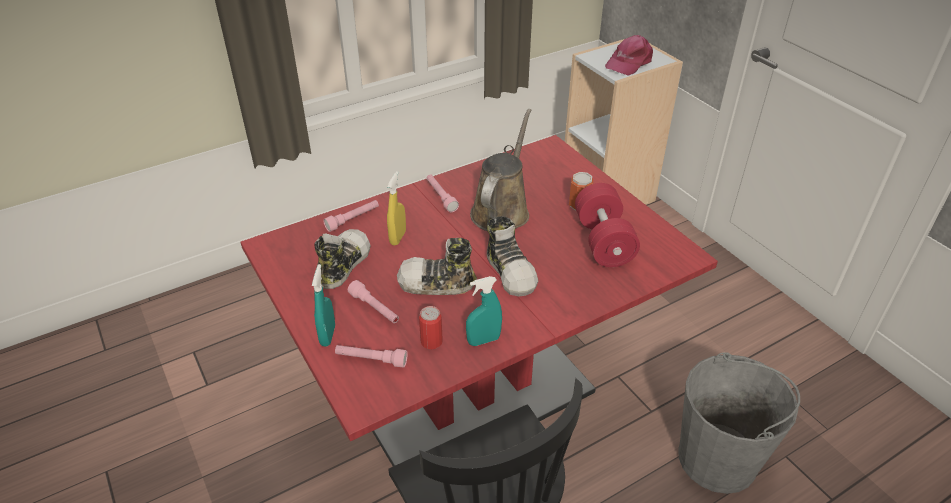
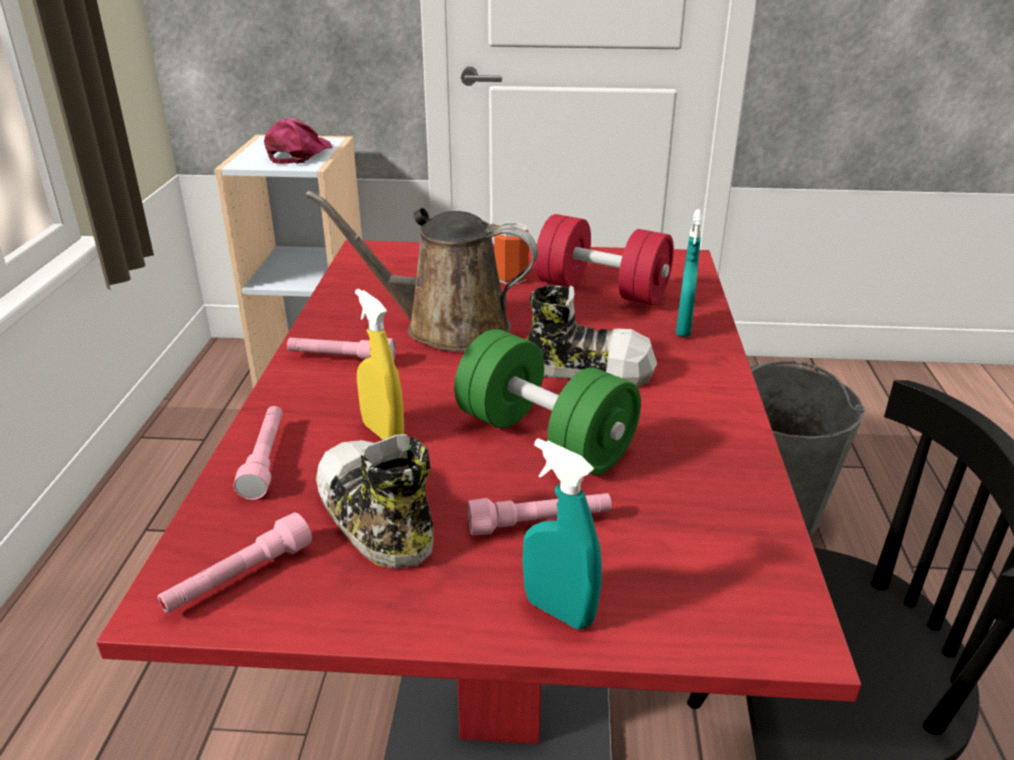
camera: 55 degrees left, 10 degrees down
(371, 360) = (674, 578): pink flashlight -> pink flashlight (239, 578)
(431, 342) = (681, 493): can -> none
(436, 283) = (544, 438): shoe -> green dumbbell
(483, 340) = (718, 444): turquoise spray bottle -> turquoise spray bottle (683, 328)
(502, 210) = (446, 327): brown watering can -> brown watering can turned 45 degrees counterclockwise
(628, 63) = (299, 154): pink cap -> pink cap turned 150 degrees counterclockwise

